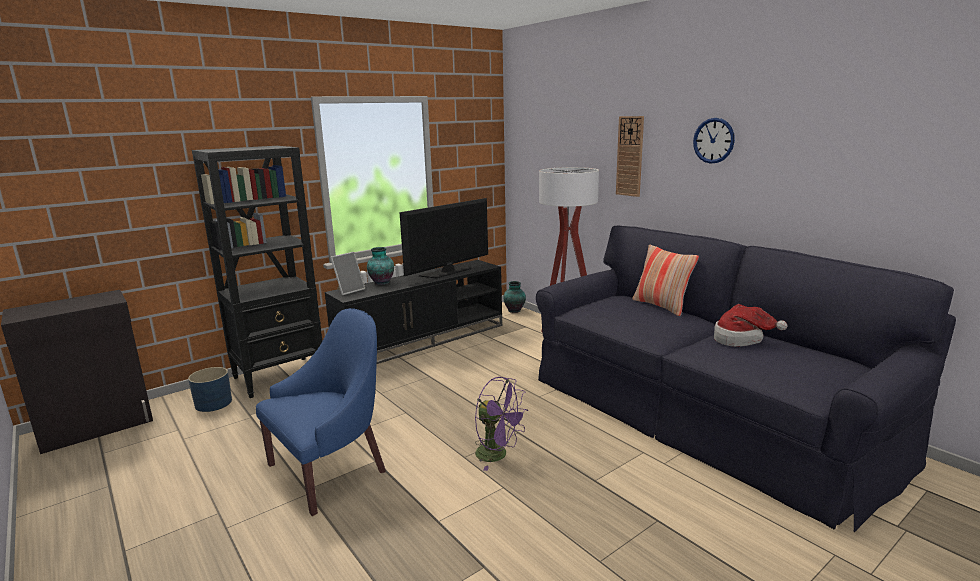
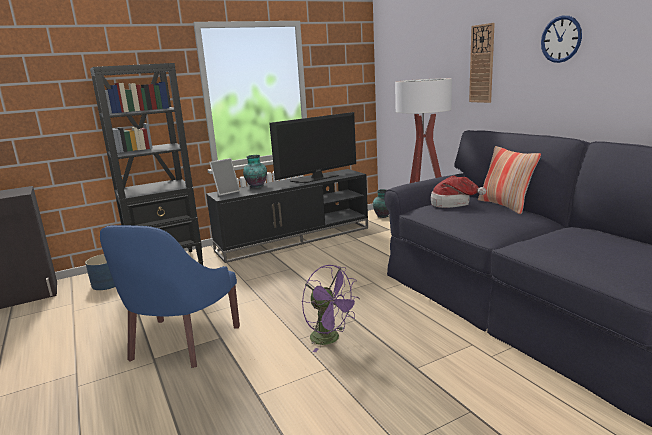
camera: 10 degrees right, 0 degrees up
(331, 470) = (180, 343): blue armchair -> blue armchair turned 135 degrees clockwise
(741, 339) = (578, 235): hat -> hat (453, 203)

